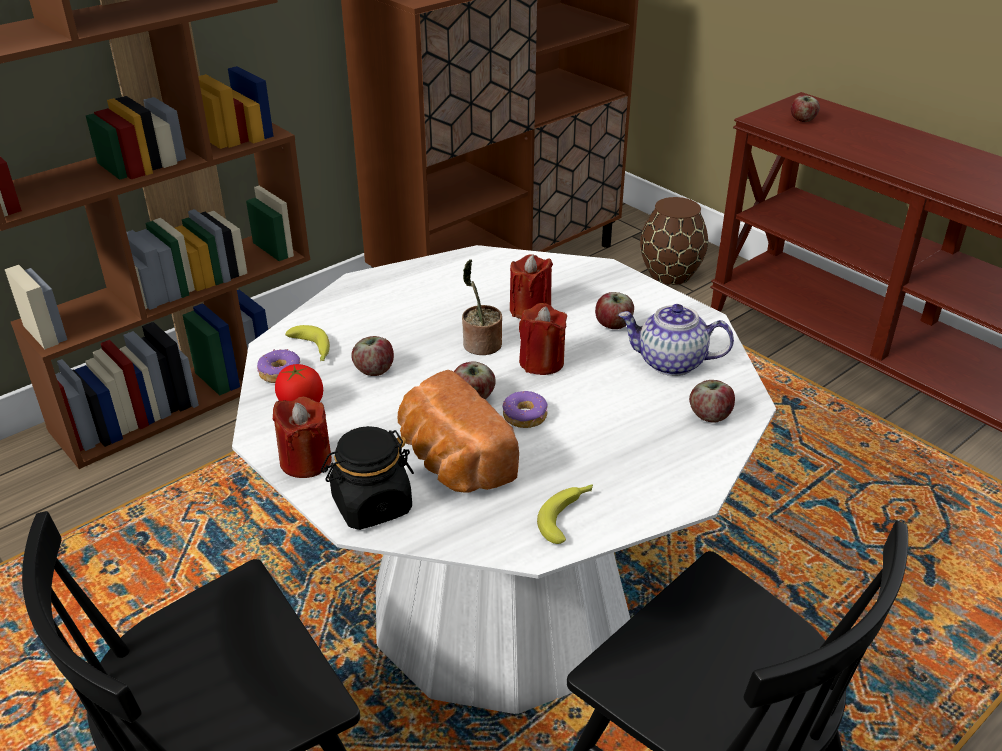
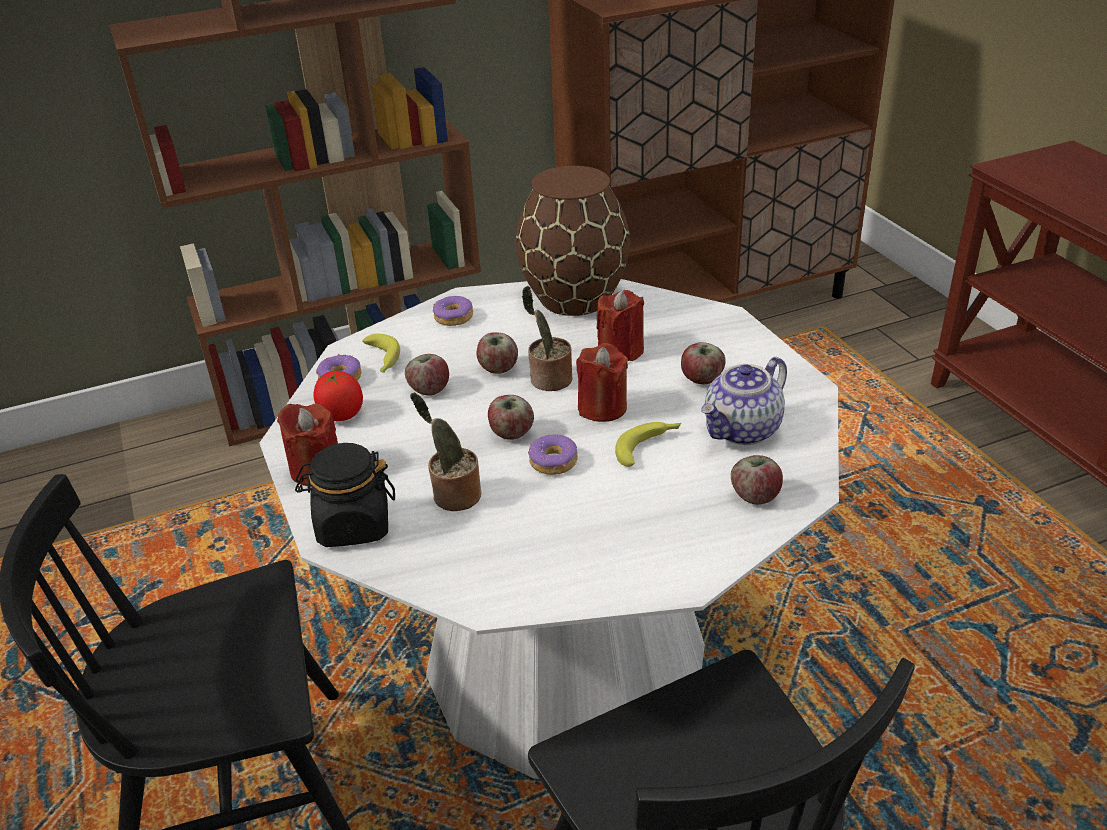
camera: 20 degrees right, 0 degrees up
(360, 301) = (454, 318): none -> donut
(451, 462) = (453, 496): bread -> potted plant
(568, 516) = (540, 575): banana -> banana (649, 447)
(669, 274) = (897, 337): brown vase -> brown vase (573, 298)
(670, 363) = (743, 430): teapot -> teapot turned 75 degrees counterclockwise
(802, 120) = (1055, 174): apple -> apple (498, 369)

